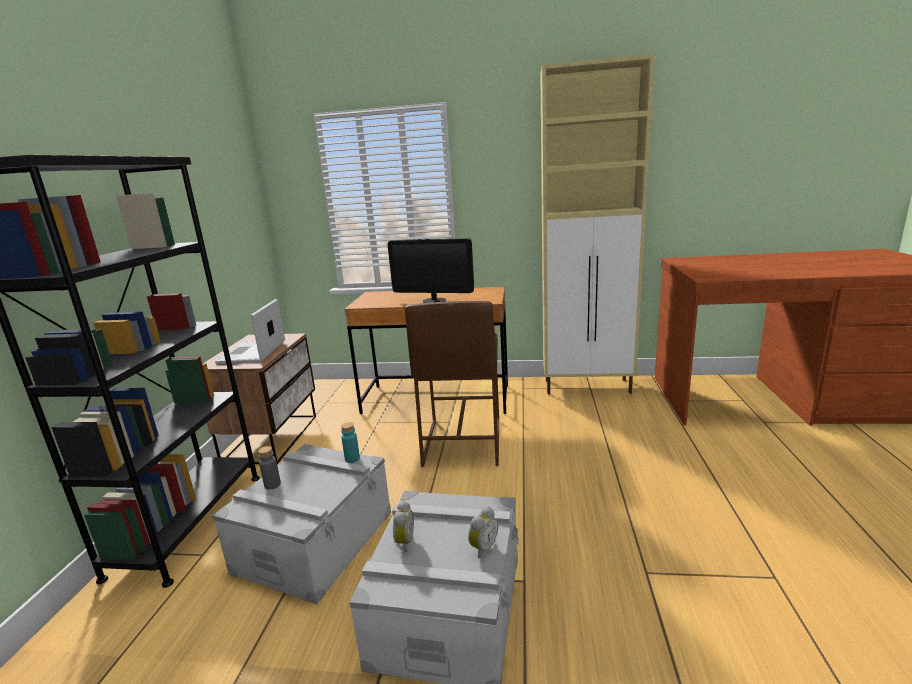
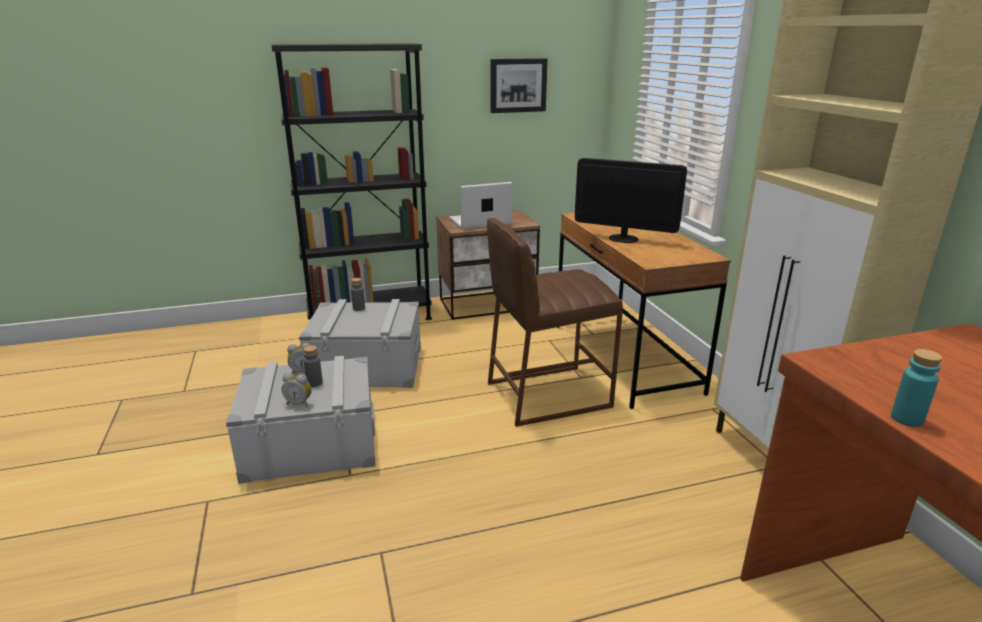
camera: 65 degrees right, 5 degrees up
(213, 207) = (518, 85): none -> picture
(352, 458) = (403, 324): turquoise bottle -> turquoise bottle (907, 419)
(434, 300) = (623, 238): monitor -> monitor turned 120 degrees clockwise
(440, 533) = (314, 383): none -> grey bottle

